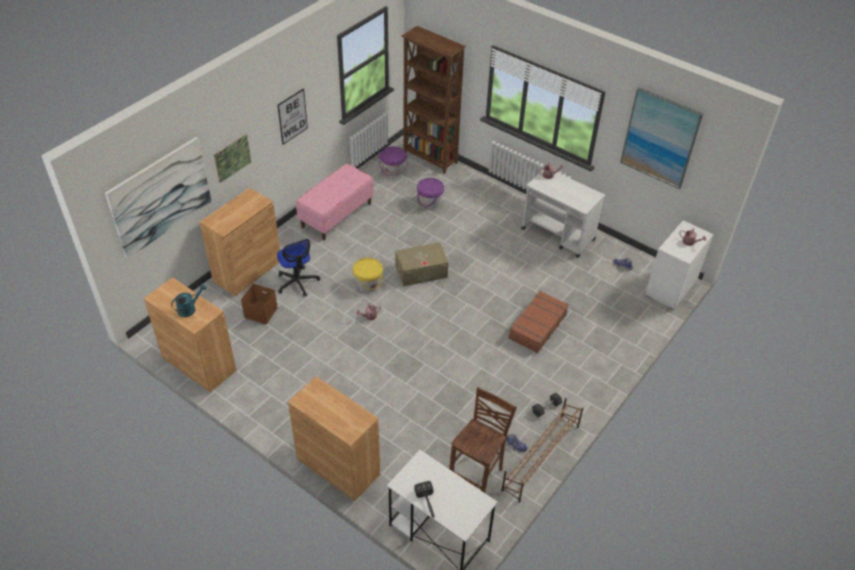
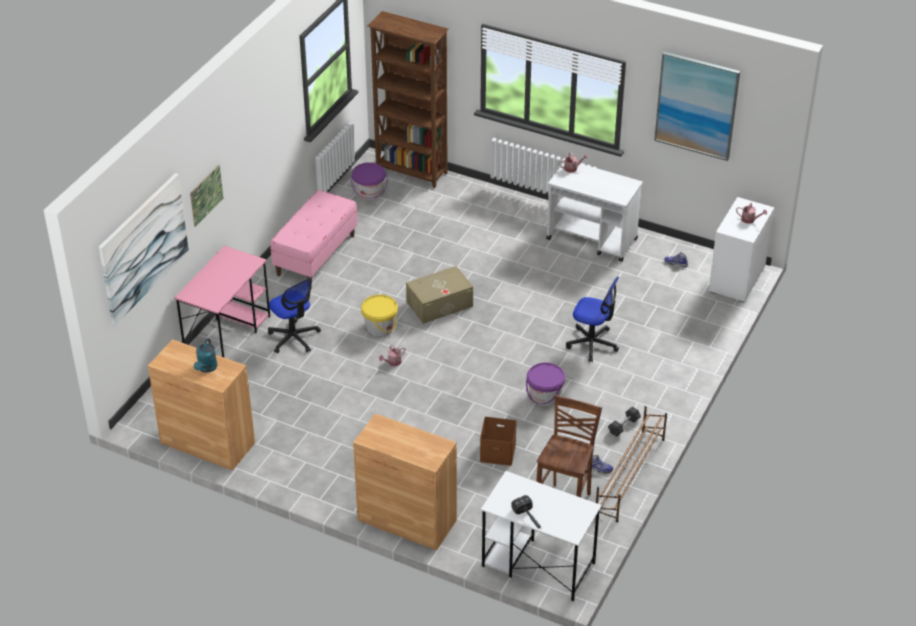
camera: 10 degrees left, 5 degrees down
(190, 309) = (206, 368): turquoise watering can -> turquoise watering can turned 150 degrees clockwise
(247, 271) = (228, 334): brown cabinet -> pink desk
(261, 312) = (262, 377): brown storage box -> brown storage box (498, 452)
(292, 116) = (260, 138): picture -> none
(430, 202) = (426, 224): purple bucket -> purple bucket (545, 396)
(537, 326) = (592, 344): brown suitcase -> office chair

